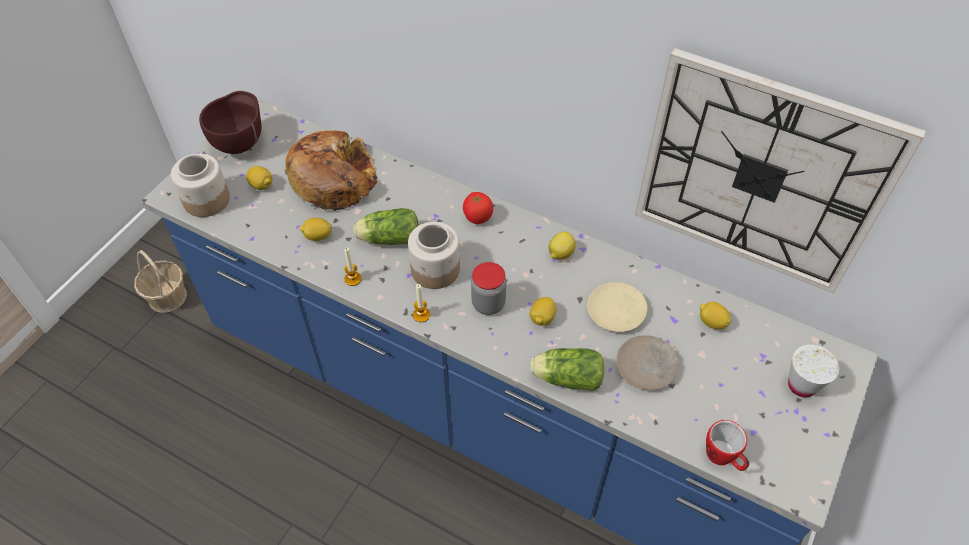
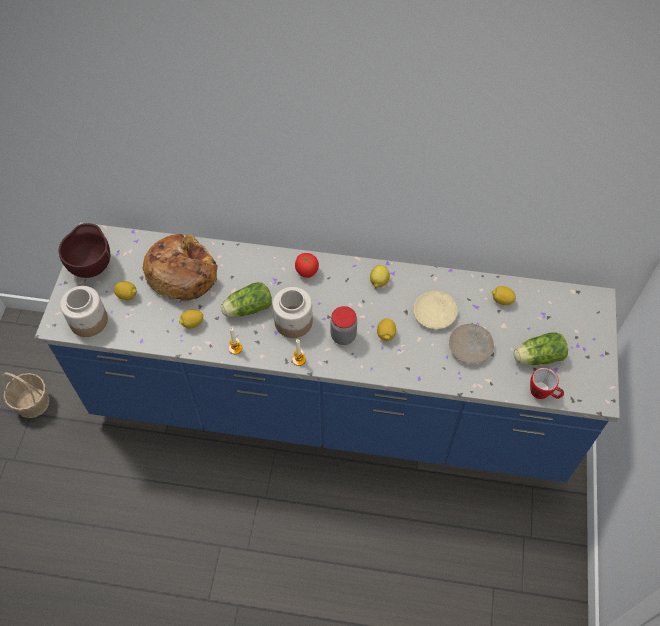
camera: 20 degrees left, 5 degrees up
(565, 377) = (419, 372): lettuce -> lettuce (536, 357)
(760, 175) = (518, 194): wall clock -> none
(802, 385) = (575, 326): white cup -> none

